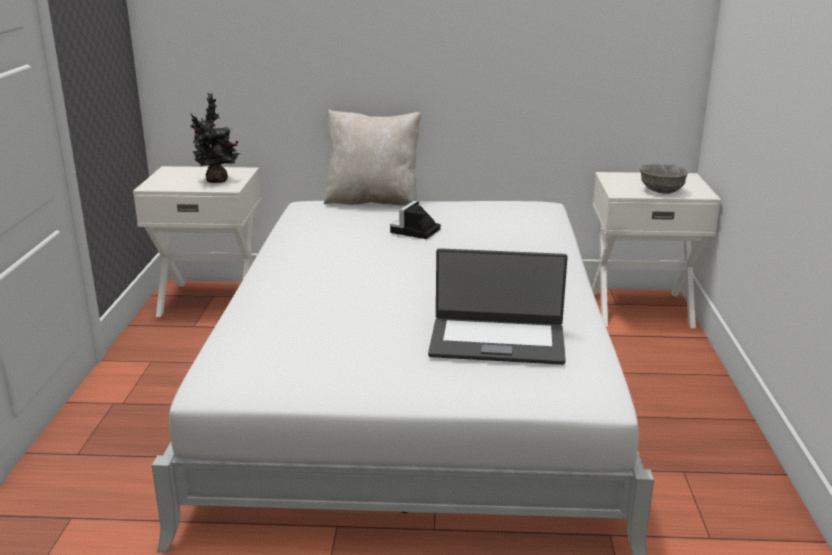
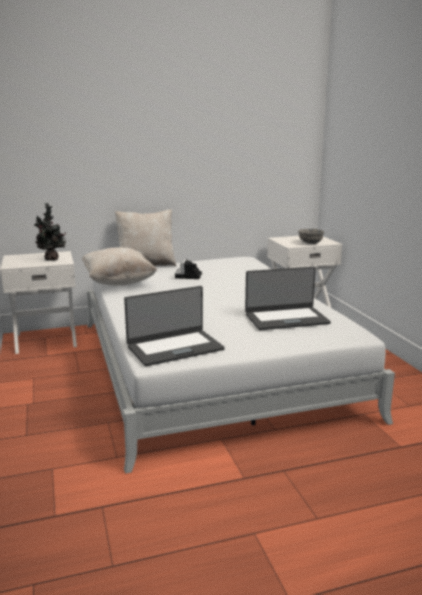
camera: 20 degrees left, 5 degrees down
(267, 368) = (174, 348): none -> laptop
(301, 230) = (118, 283): none -> beige pillow

